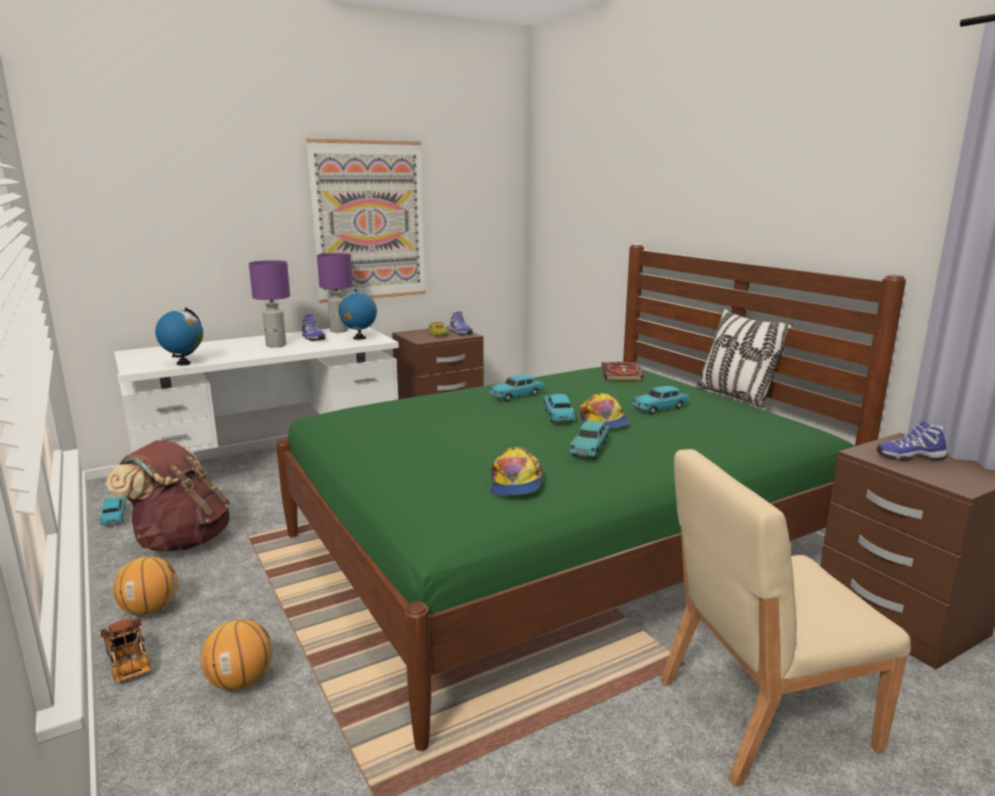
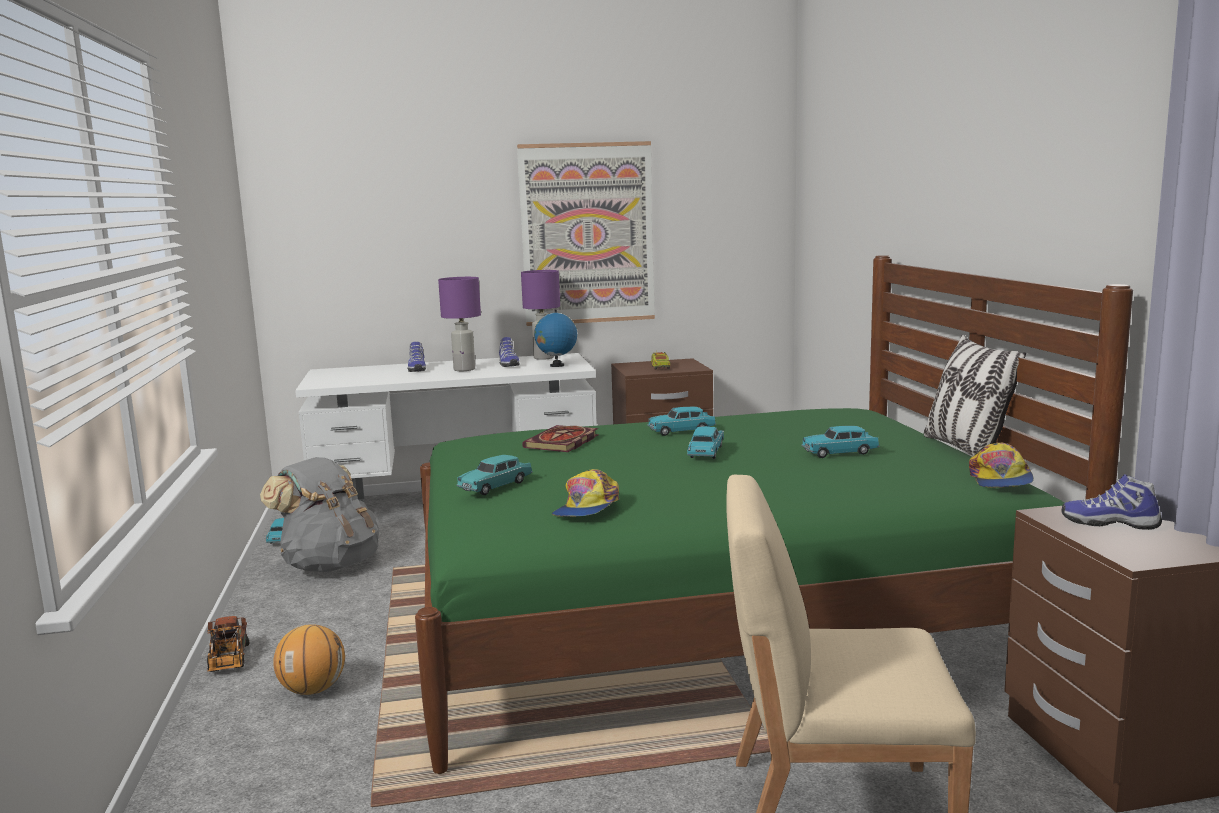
camera: 20 degrees right, 5 degrees down
(150, 610) = (270, 620): basketball -> none
(181, 541) = (330, 565): brown backpack -> grey backpack
(183, 363) = (360, 382): globe -> none
(460, 333) = (688, 366): shoe -> shoe (416, 369)
(590, 449) = (704, 485): turquoise toy car -> turquoise toy car (495, 486)
(603, 421) = (753, 461): cap -> cap (1000, 479)
(622, 374) = (838, 416): book -> book (562, 443)

